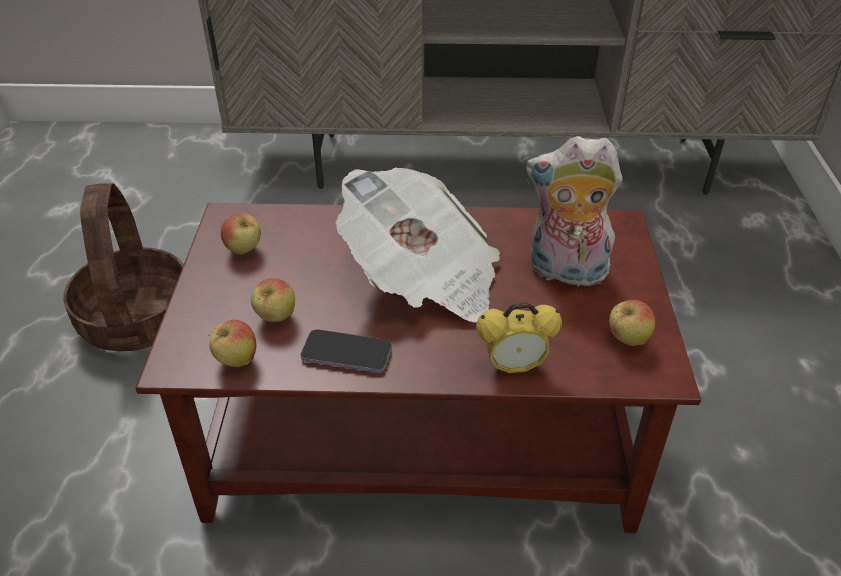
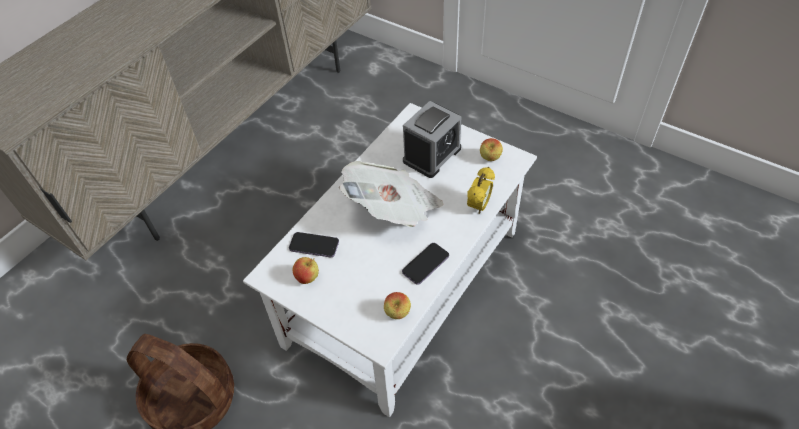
camera: 55 degrees left, 10 degrees up
(276, 318) = (377, 284): apple -> none
(300, 233) = (314, 246): none -> phone
(424, 433) = (404, 285): brown coffee table -> white coffee table
(564, 272) = (432, 155): plush toy -> alarm clock

